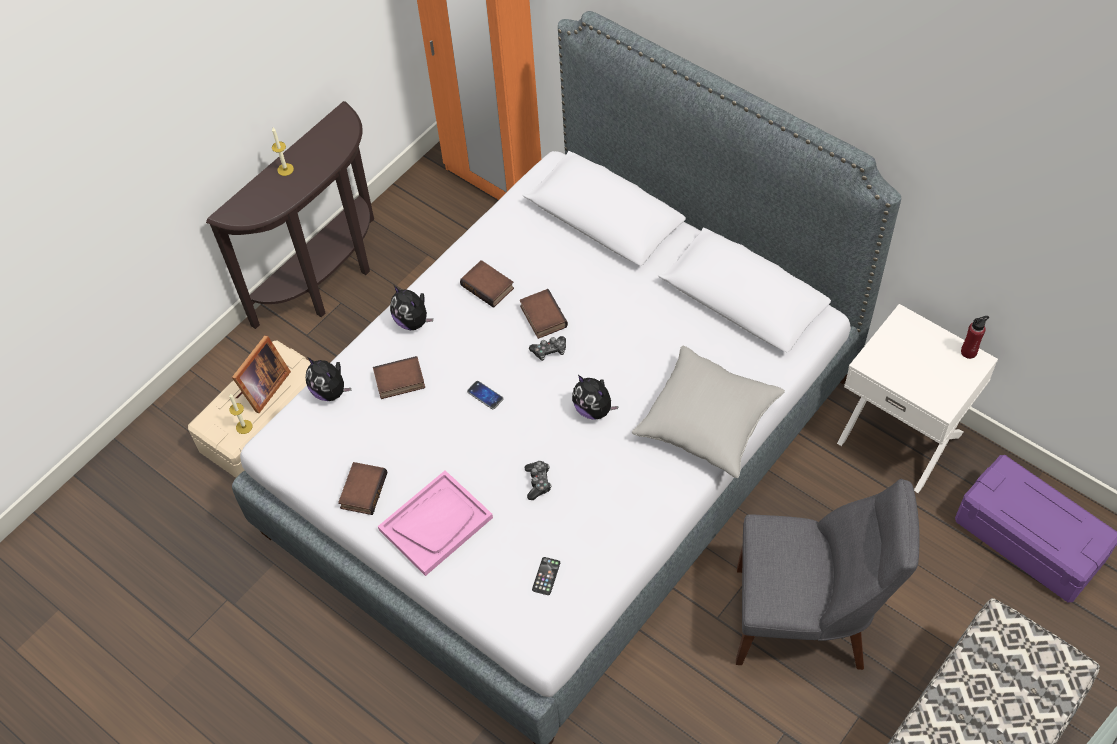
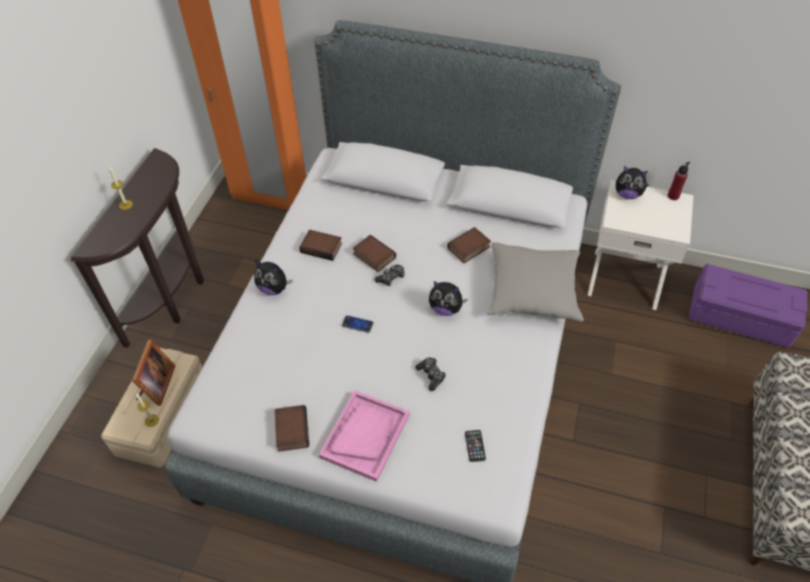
camera: 25 degrees left, 5 degrees down
(330, 391) = (228, 361): plush toy -> plush toy (627, 194)
(399, 382) = (283, 335): book -> book (469, 248)
(807, 619) = (634, 419): grey chair -> none

